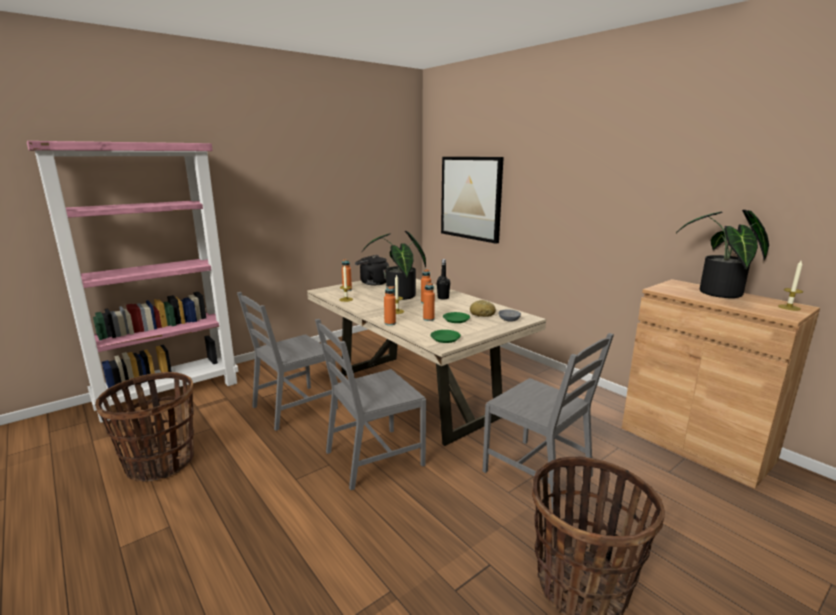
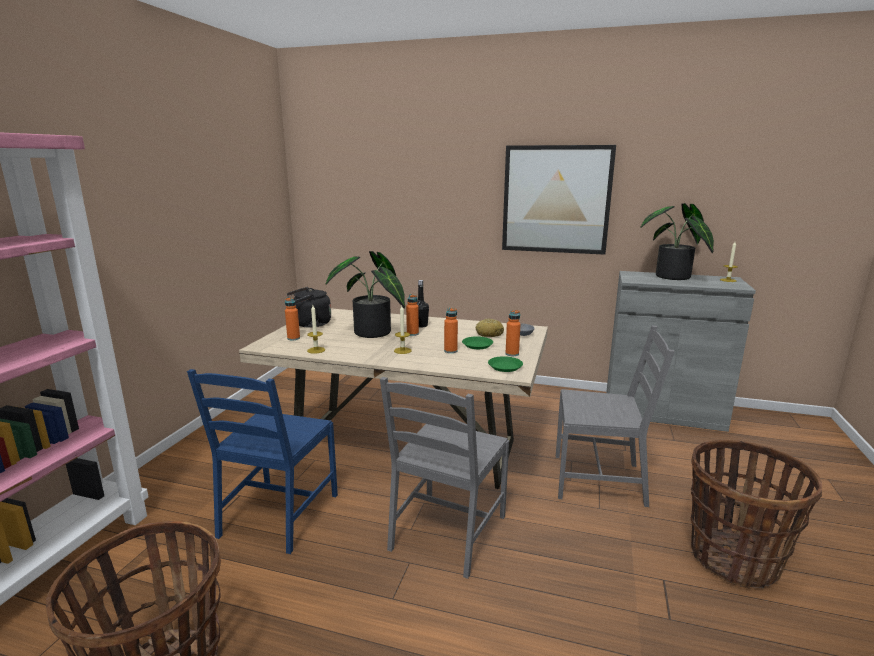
camera: 35 degrees left, 0 degrees up
(294, 407) = (278, 515): grey chair -> blue chair
(390, 323) = (421, 365): orange bottle -> orange bottle (512, 354)
(471, 198) = (371, 208): picture -> picture (556, 199)
(695, 444) = (662, 411): brown cabinet -> grey cabinet

